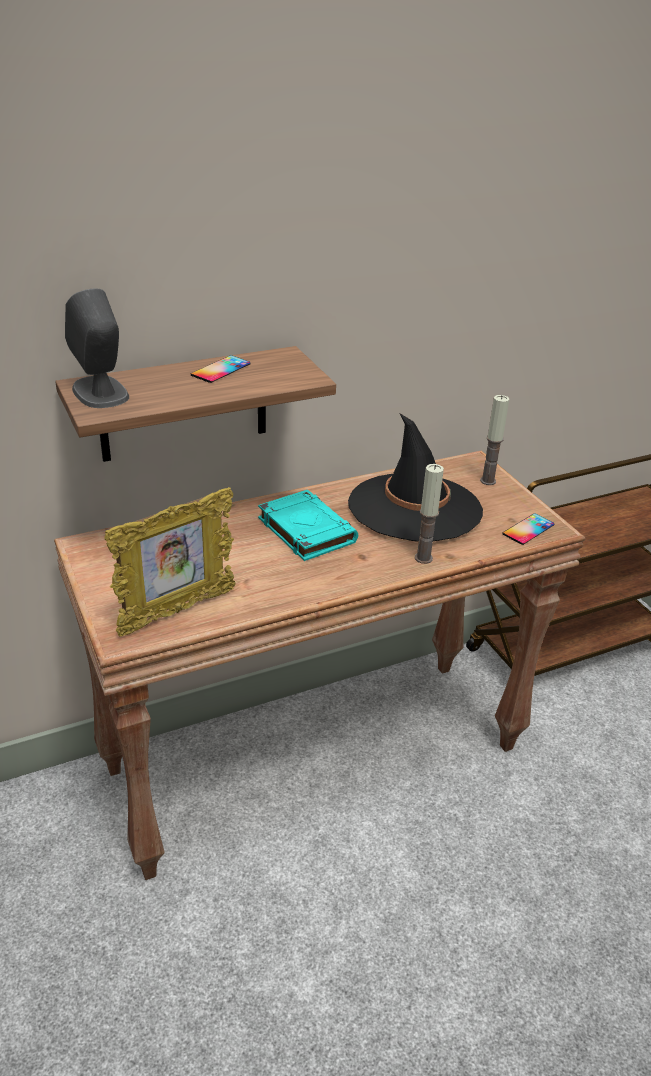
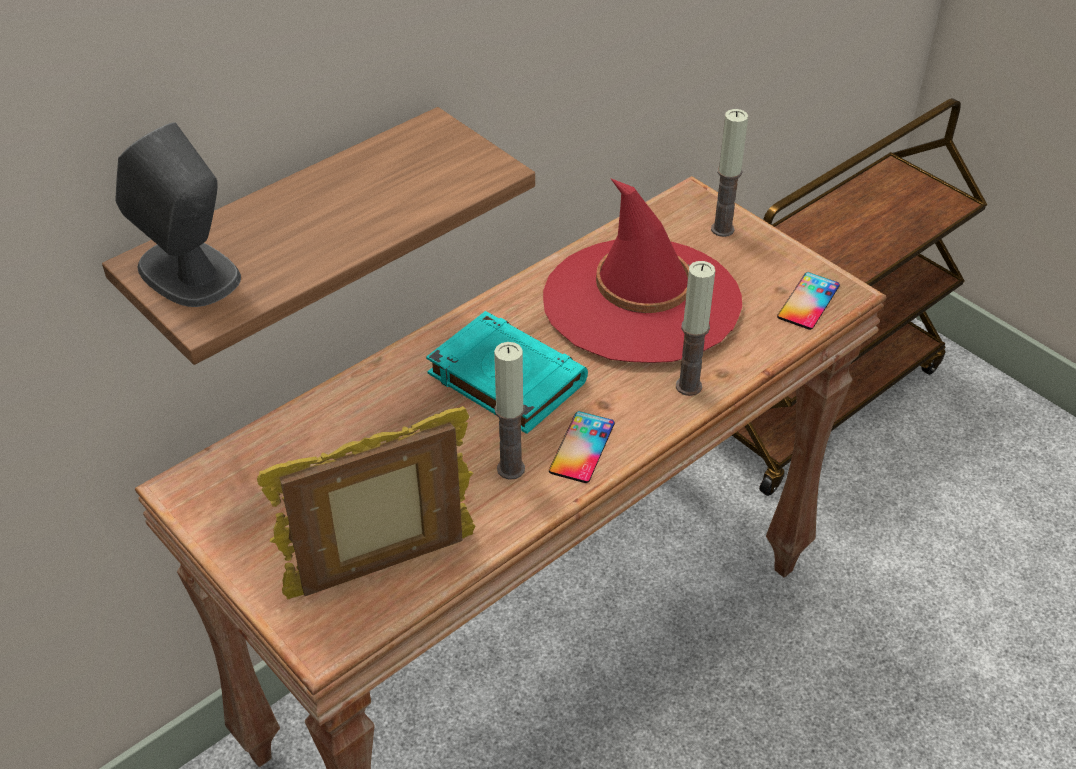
camera: 15 degrees left, 10 degrees up
(177, 611) = (383, 570): picture frame -> picture frame turned 150 degrees counterclockwise
(221, 369) = (350, 182): phone -> phone (582, 447)
(284, 577) = (511, 469): none -> candle
(414, 507) = (641, 301): black hat -> red hat

